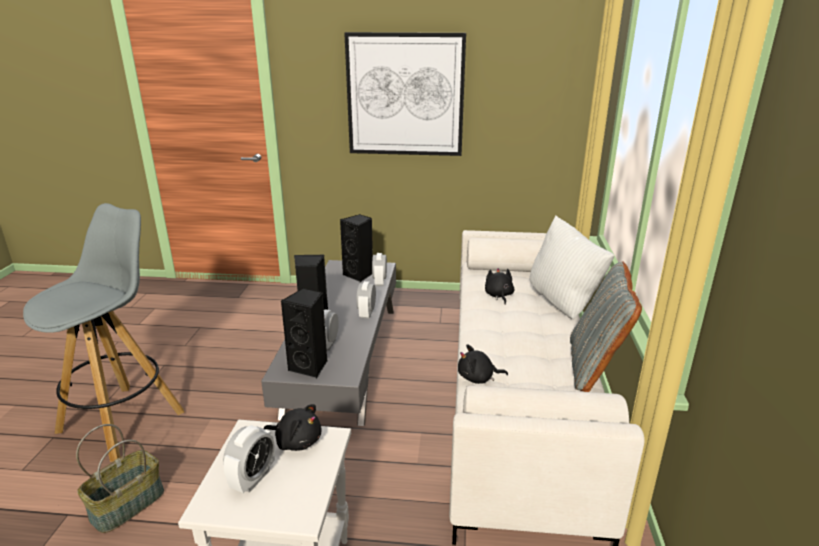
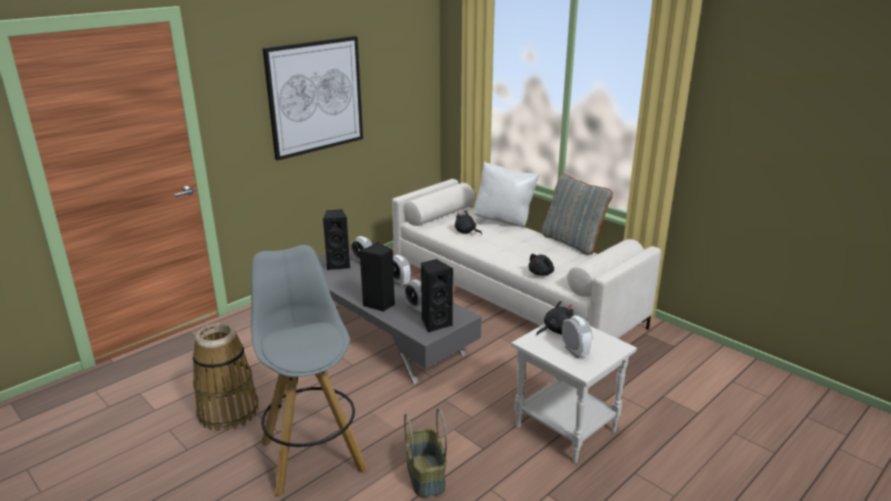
camera: 50 degrees left, 0 degrees up
(157, 352) = (228, 412): none -> basket

